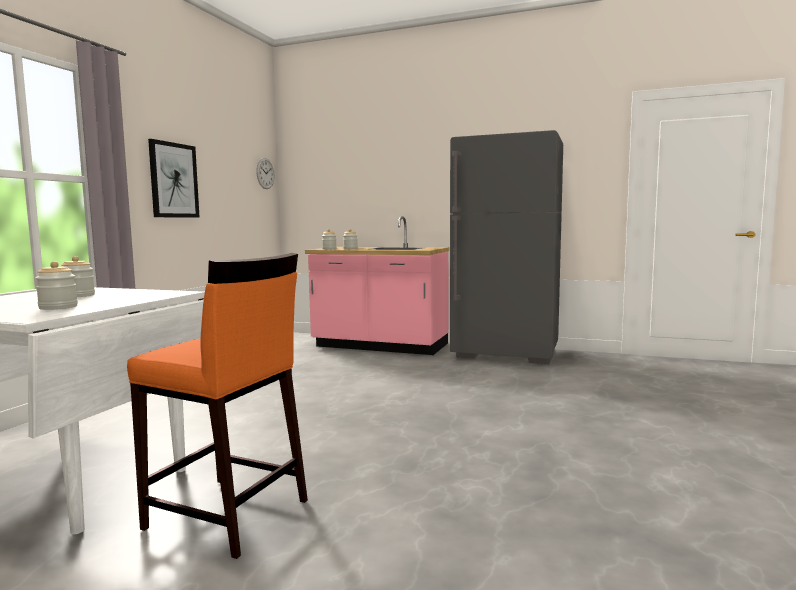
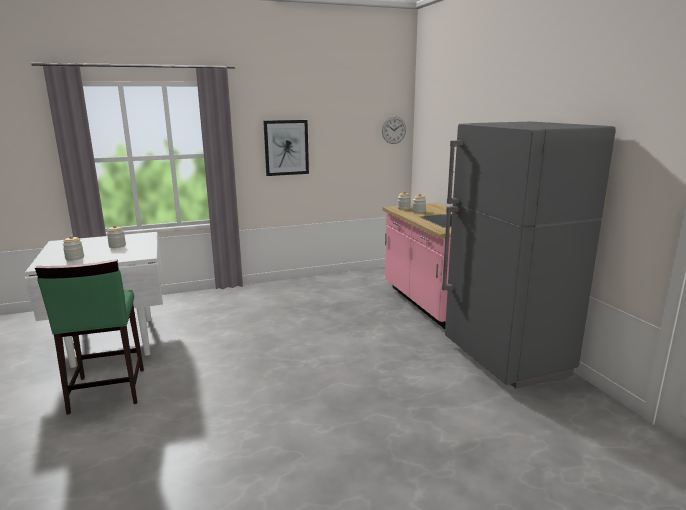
camera: 50 degrees right, 10 degrees up
(227, 515) = (107, 391): orange stool -> green stool

